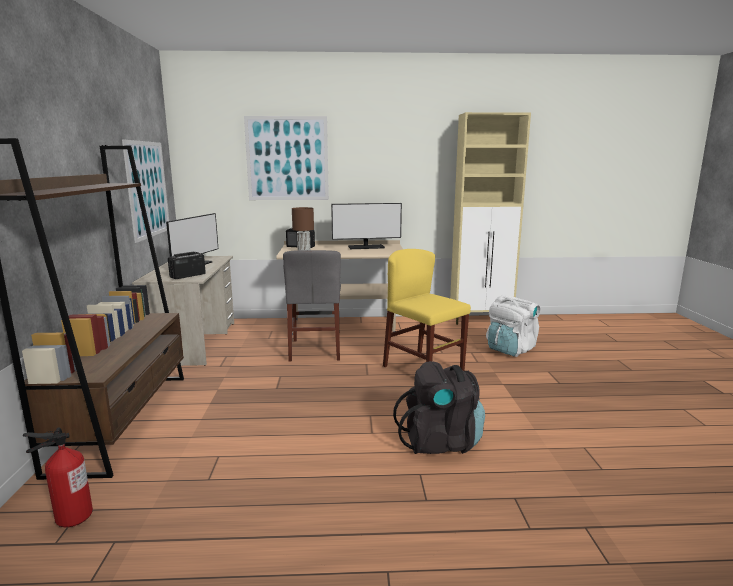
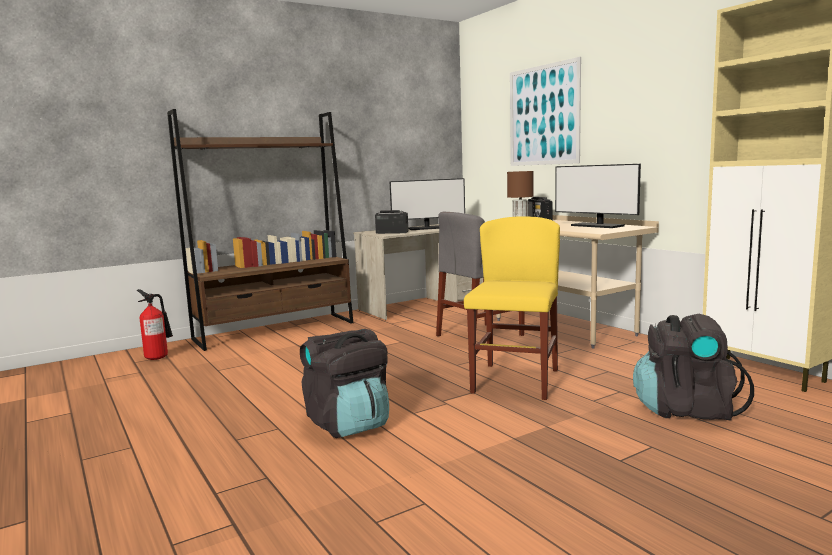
camera: 60 degrees right, 5 degrees down
(148, 189) = (404, 154): picture -> none
(510, 349) = (686, 410): white backpack -> black backpack

